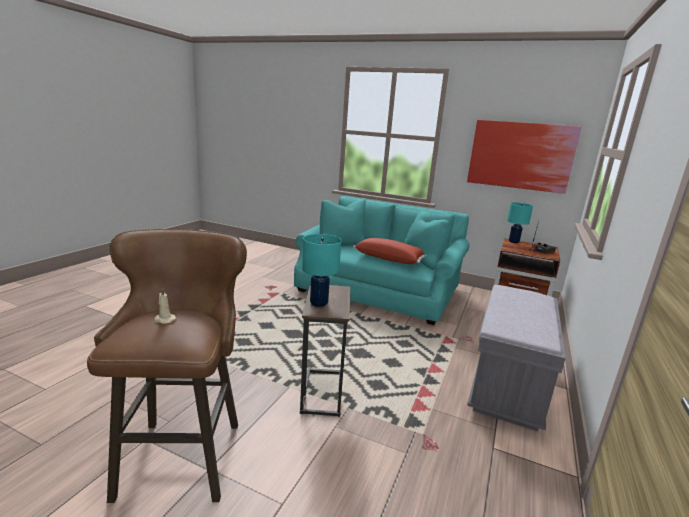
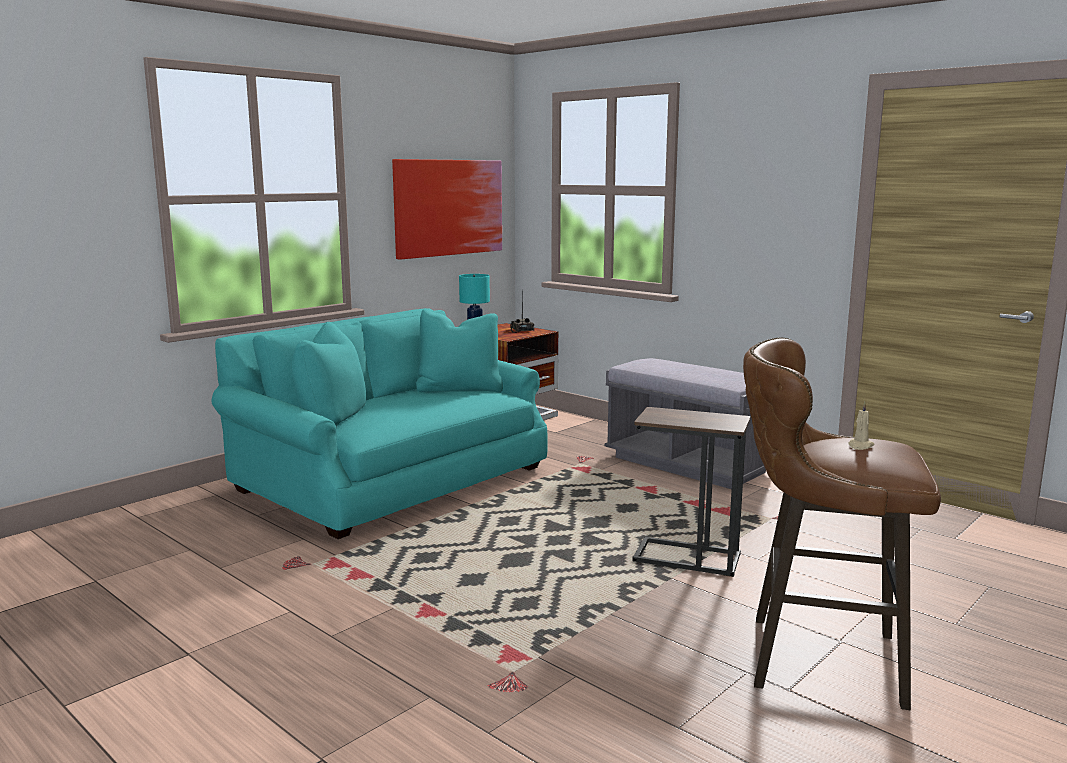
camera: 70 degrees left, 5 degrees down
(319, 304) = (708, 422): turquoise table lamp -> none
(390, 259) = (454, 400): red pillow -> none

